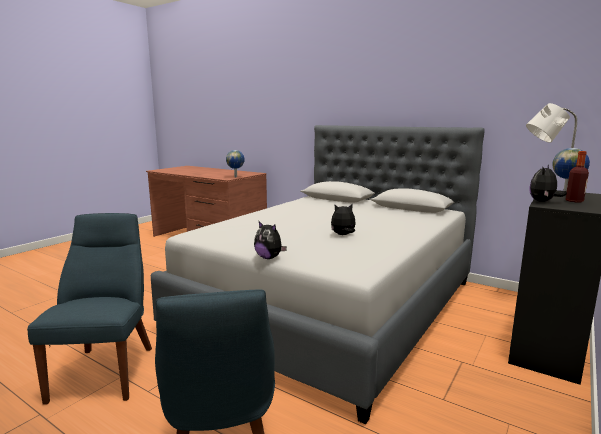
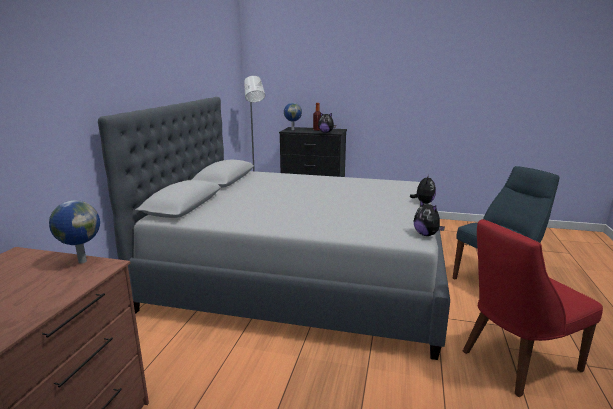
camera: 110 degrees left, 5 degrees up
(106, 370) = (516, 361): blue chair -> red chair
(343, 235) = (344, 191): plush toy -> plush toy (426, 234)

